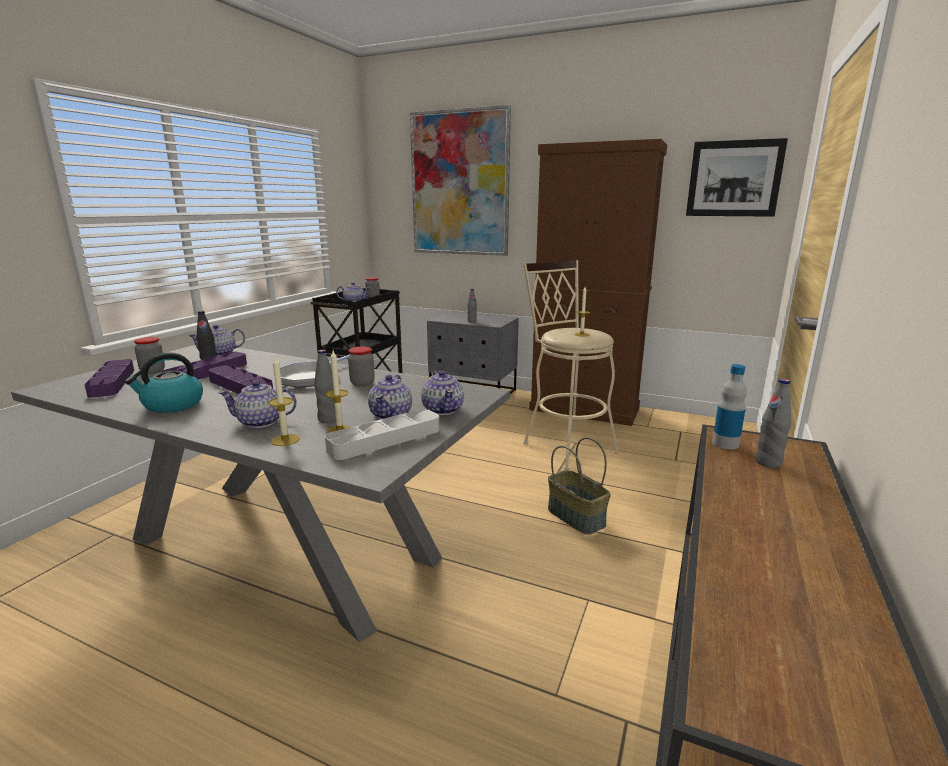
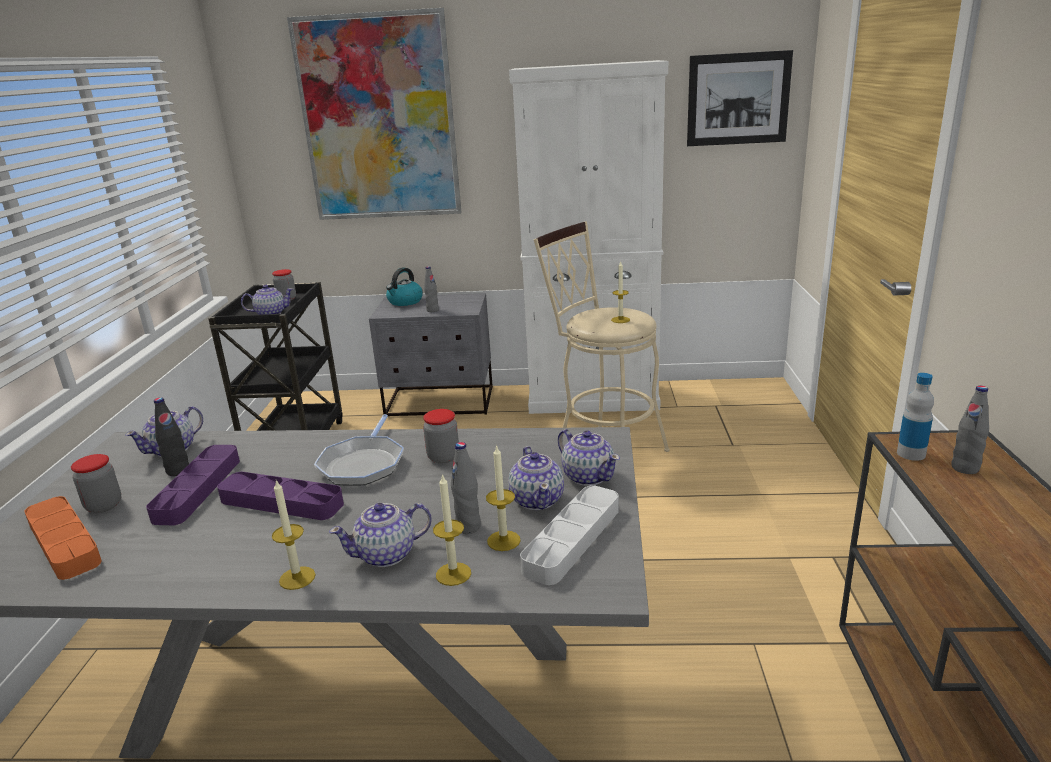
camera: 20 degrees left, 5 degrees up
(112, 382) = (64, 542): purple tray -> orange tray
(172, 405) = (221, 559): kettle -> kettle (405, 302)
(197, 422) = (297, 578): none -> candle
(577, 517) = (678, 546): basket -> none
(584, 409) = (593, 398): brown cabinet -> white cabinet

